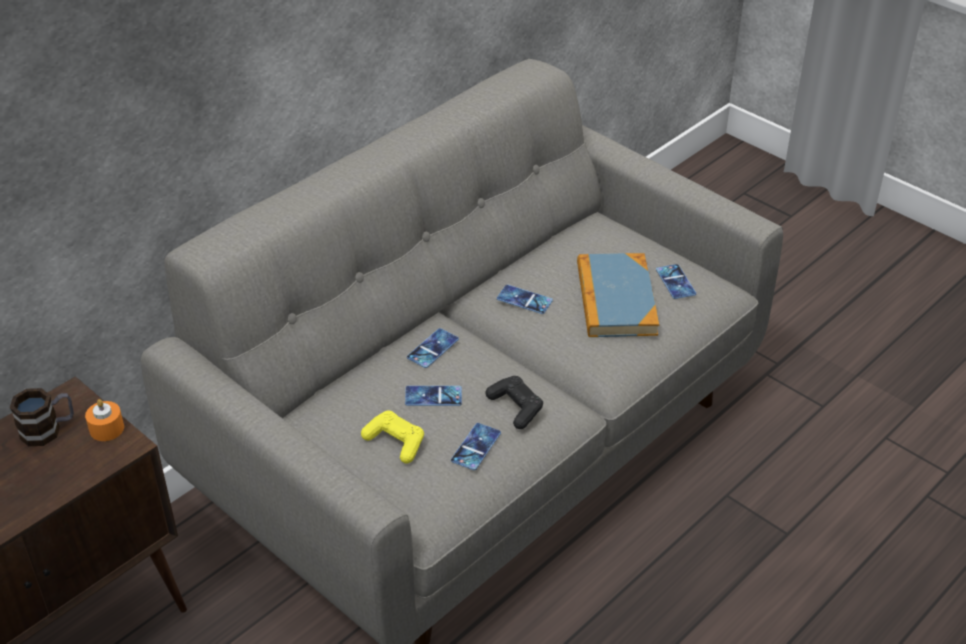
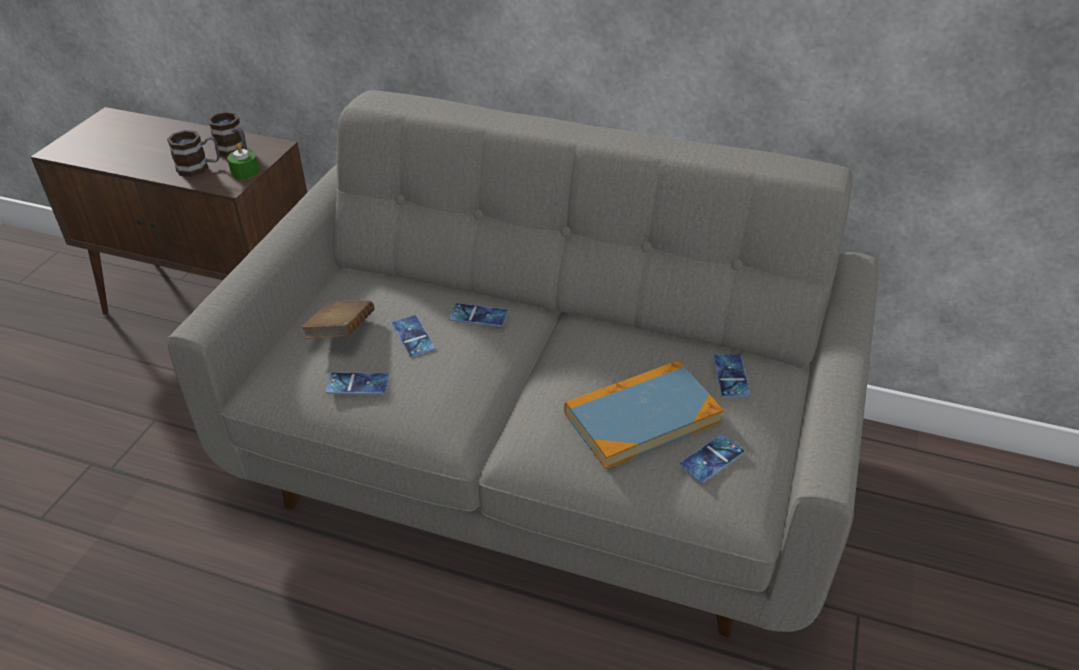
camera: 65 degrees right, 0 degrees up
(60, 465) = (199, 168): none -> mug
(106, 429) = (245, 172): orange candle -> green candle
(395, 442) = (341, 333): yellow game controller -> brown book
(516, 407) = (426, 393): black game controller -> none
(524, 300) = (590, 351): phone -> phone (731, 376)

